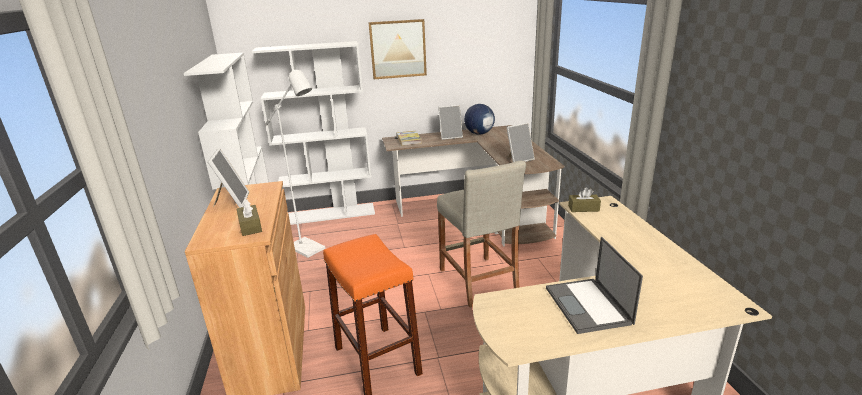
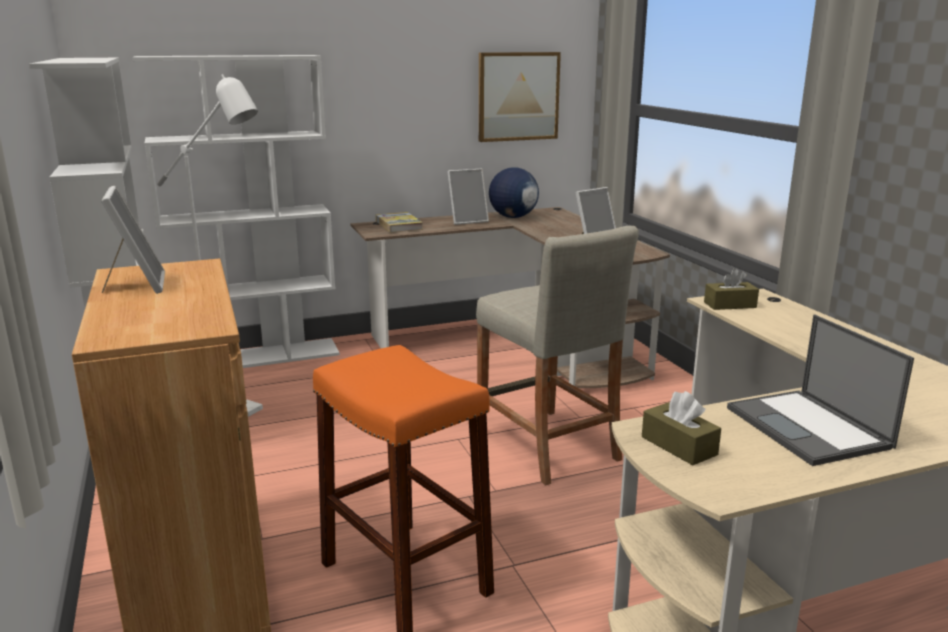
camera: 10 degrees left, 5 degrees down
(250, 226) = (190, 316): brown tissue box -> brown tissue box (679, 446)
(398, 49) = (380, 73): picture -> picture (518, 96)

